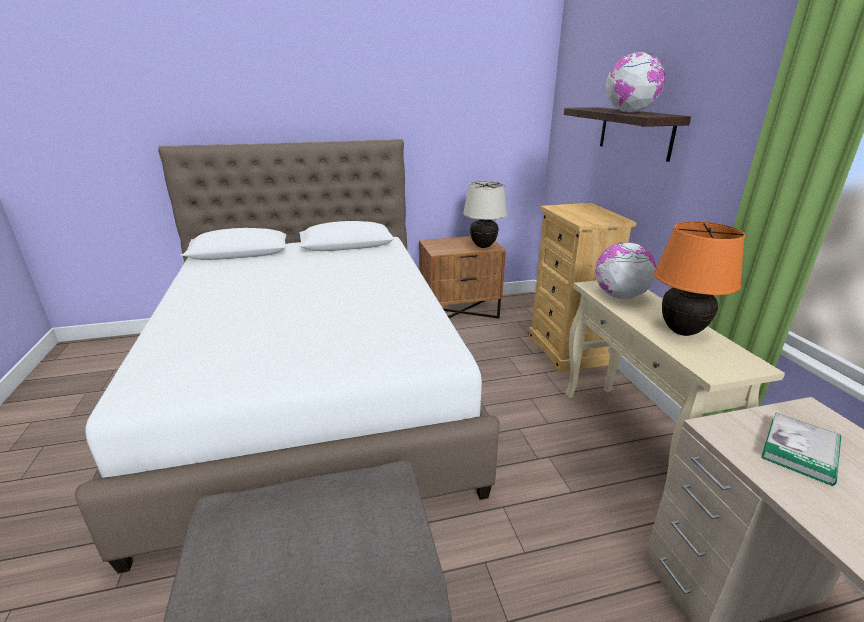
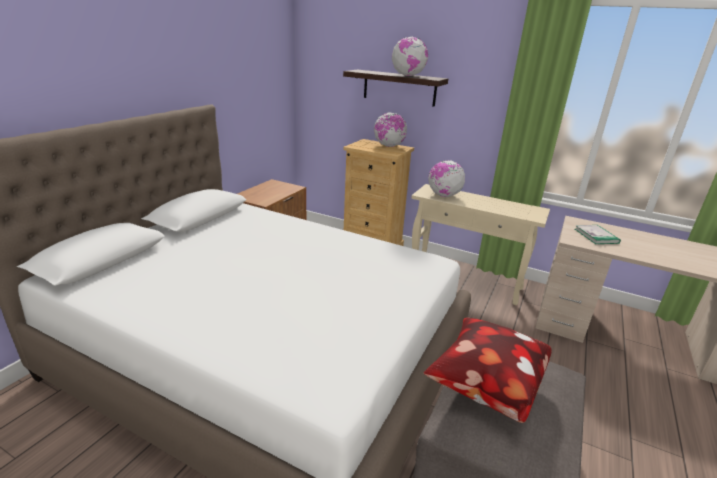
camera: 50 degrees left, 0 degrees up
(301, 506) = (484, 387): none -> pillow
(483, 246) = (287, 188): beige table lamp -> none
(601, 214) = (389, 146): none -> globe
(682, 331) = (496, 204): orange table lamp -> none

